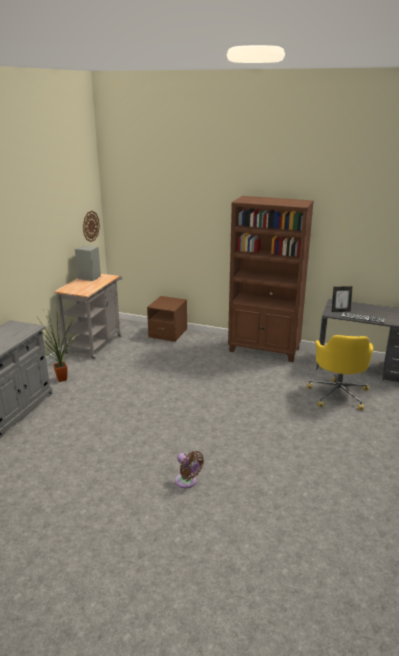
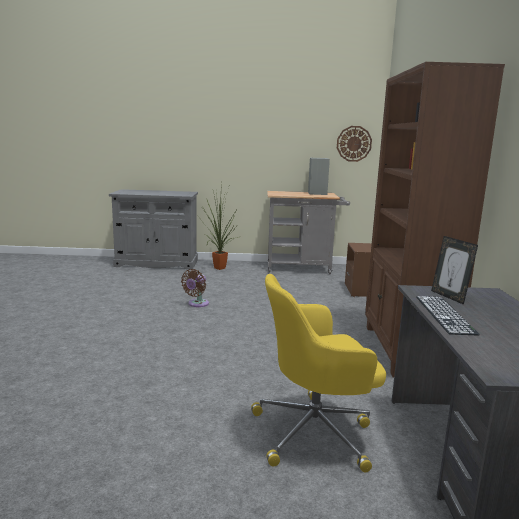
camera: 70 degrees right, 10 degrees down
(187, 482) = (44, 337): brown fan -> brown fan (197, 304)

